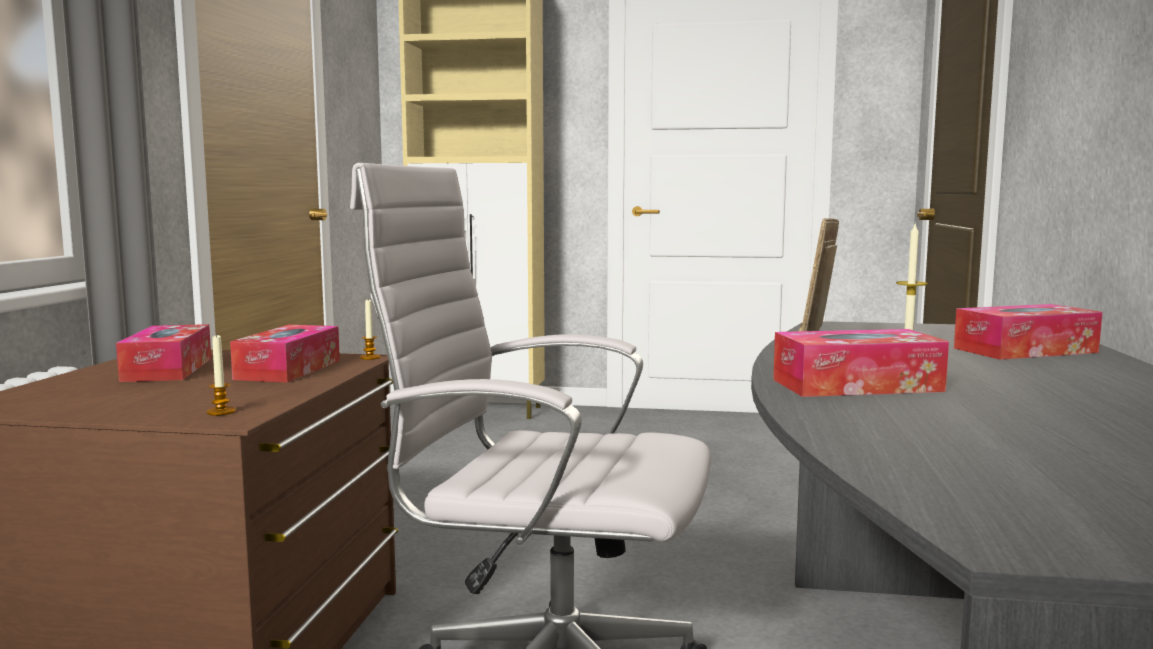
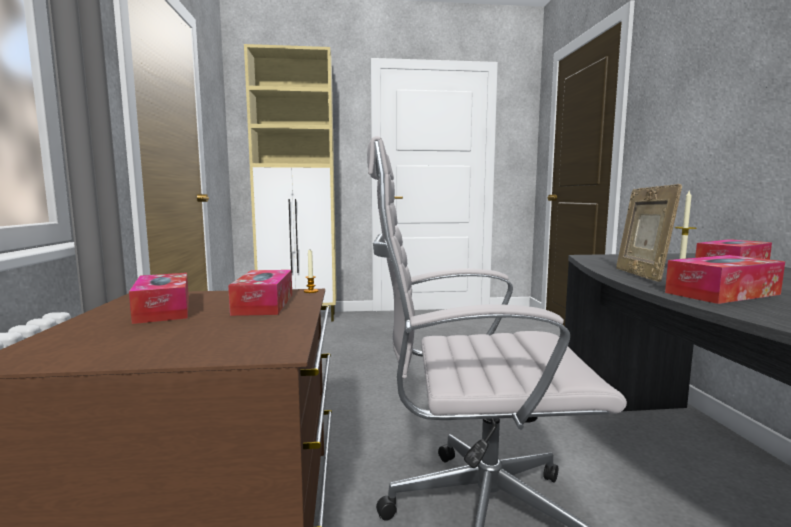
camera: 15 degrees left, 0 degrees up
(221, 412) = (260, 345): candle -> none

